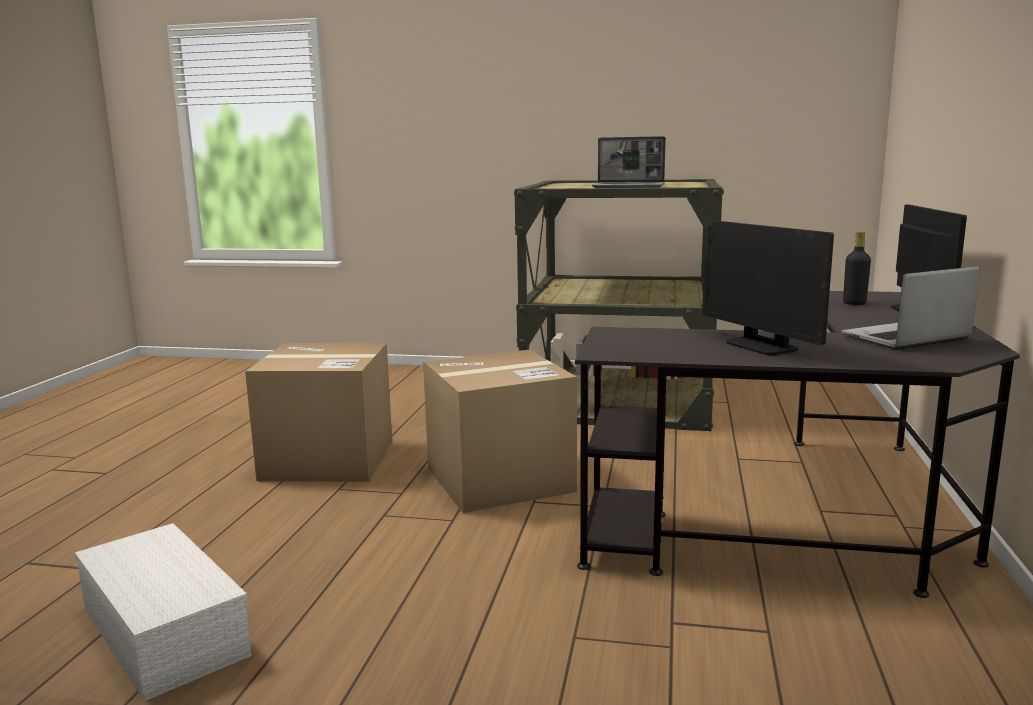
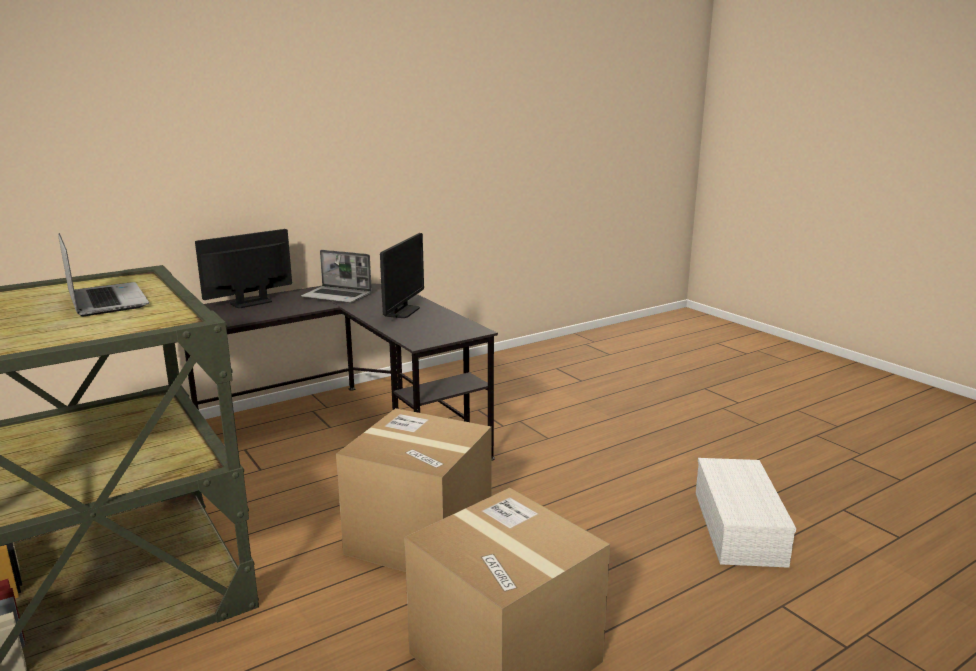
camera: 135 degrees left, 5 degrees up
(854, 303) = (234, 316): black bottle -> none

